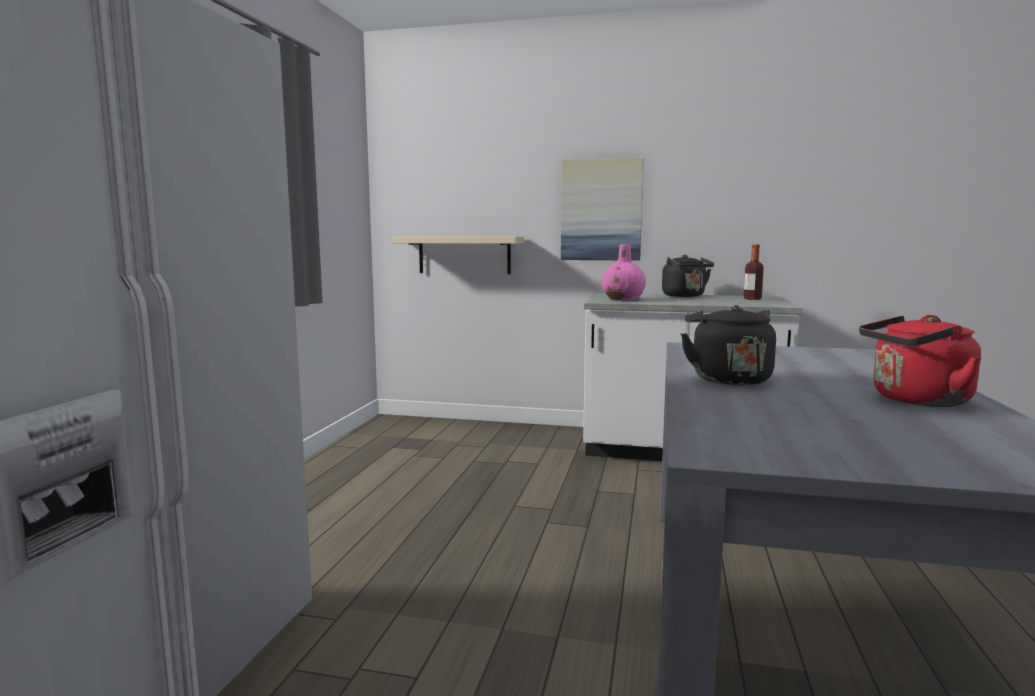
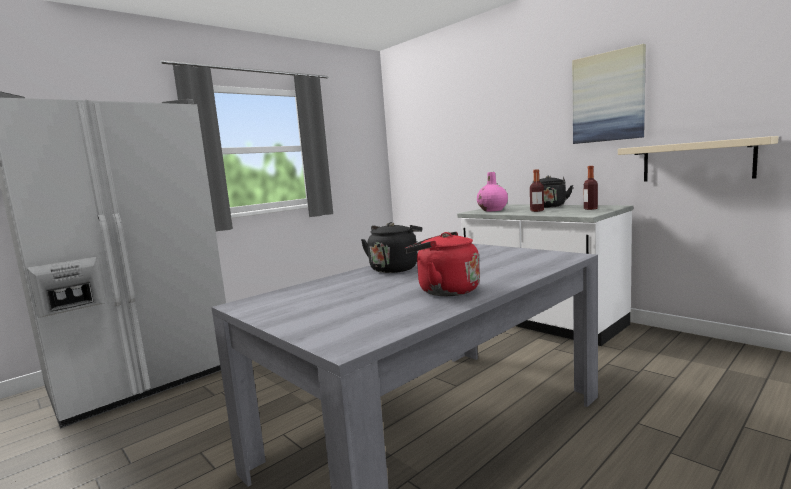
camera: 35 degrees right, 0 degrees up
(464, 255) = (432, 181): beige shelf -> beige shelf (696, 161)
(601, 210) = (505, 145): picture -> picture (608, 97)
(693, 300) = (537, 211): none -> bottle

